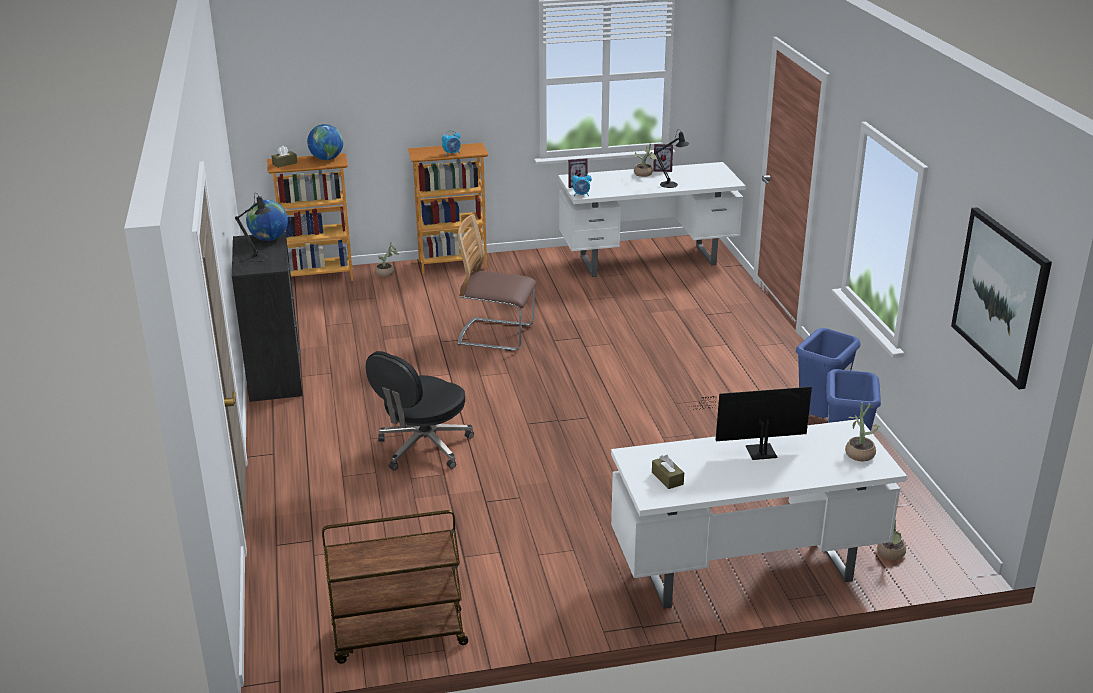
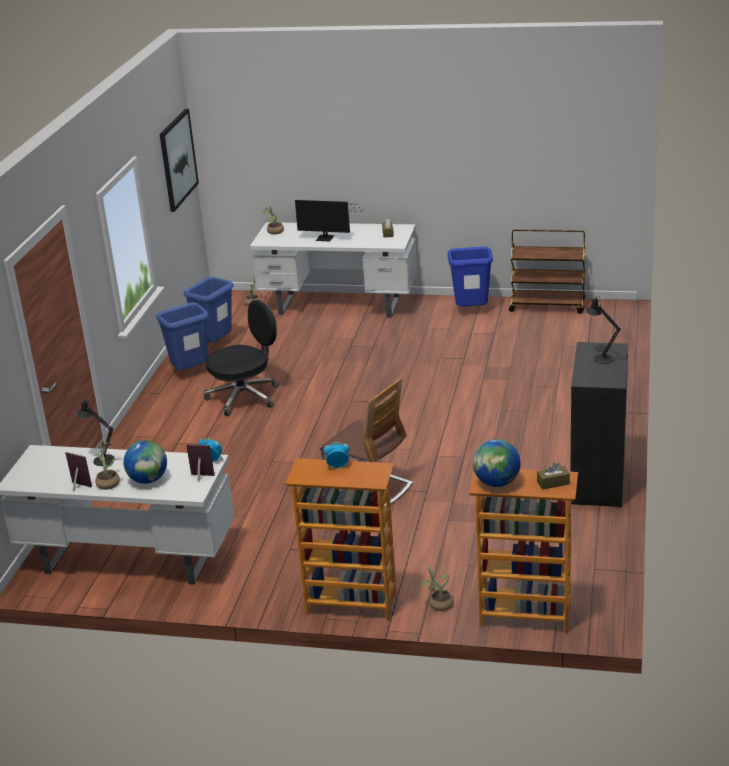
camera: 155 degrees left, 0 degrees up
(269, 239) = (589, 379): globe -> globe (148, 480)
(423, 448) = (489, 397): black office chair -> black office chair (245, 397)
(521, 599) = (472, 311): none -> blue trash can

